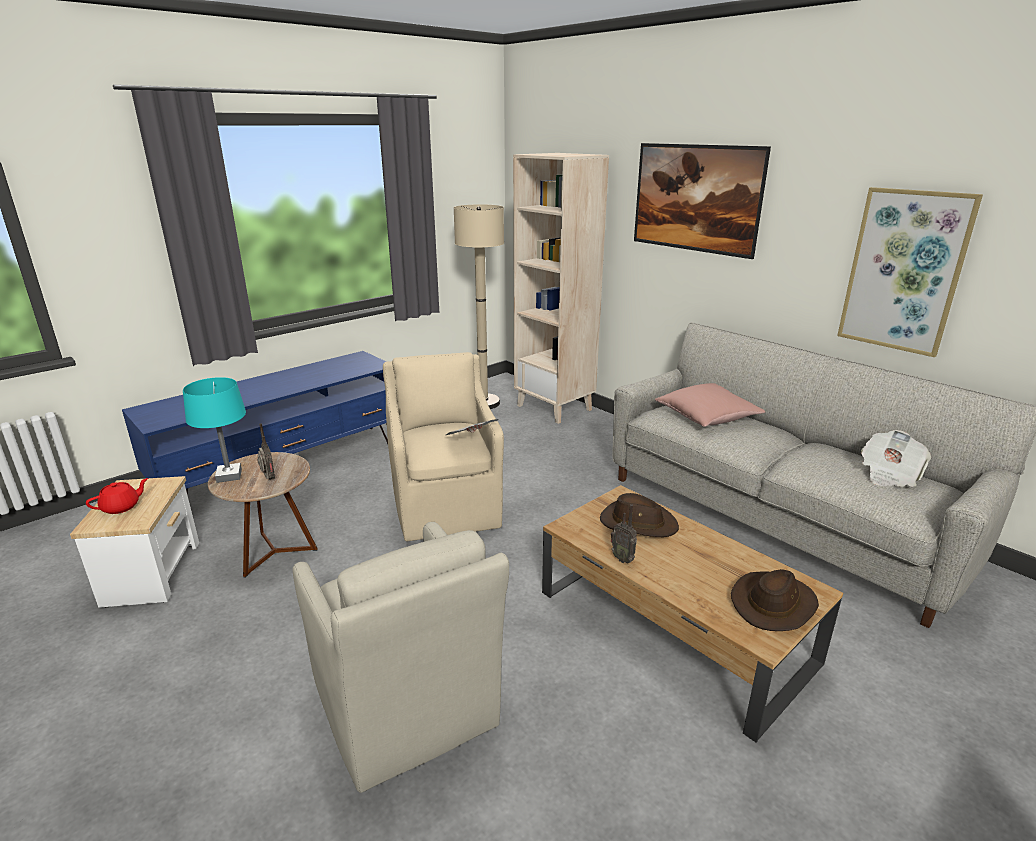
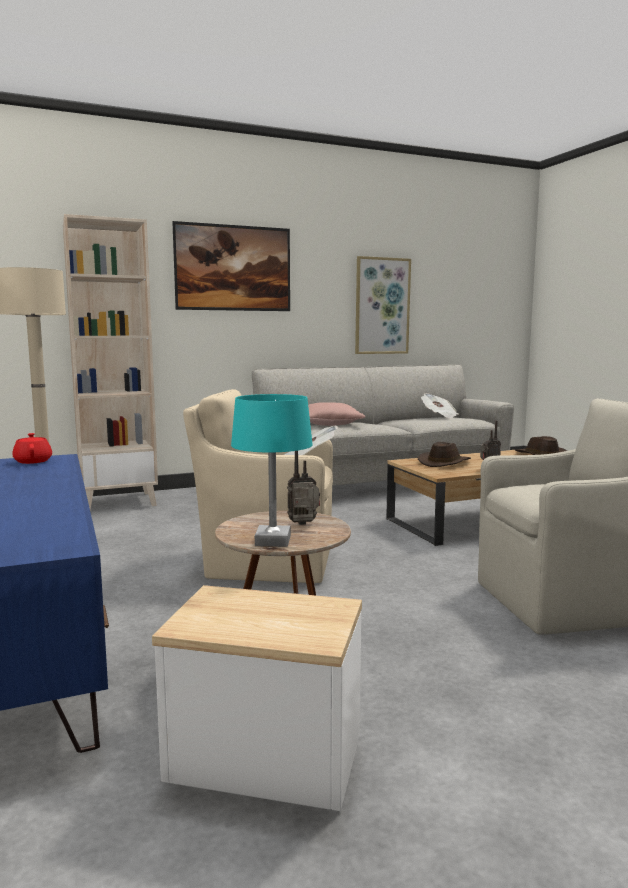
camera: 70 degrees left, 15 degrees down
(121, 507) = (274, 621): red teapot -> red teapot (33, 461)

